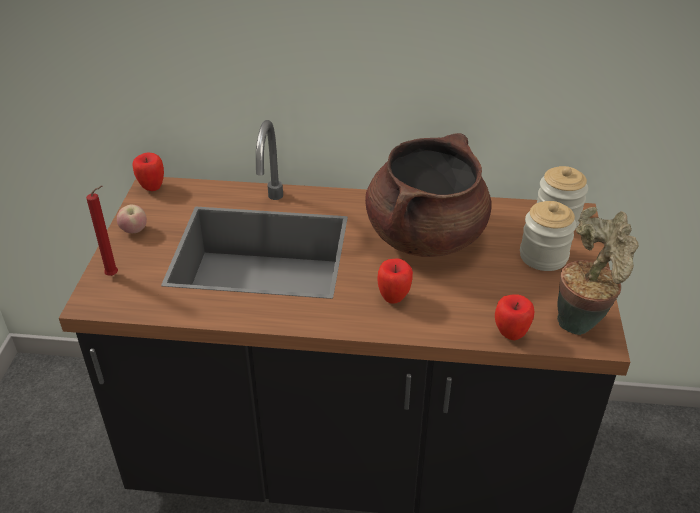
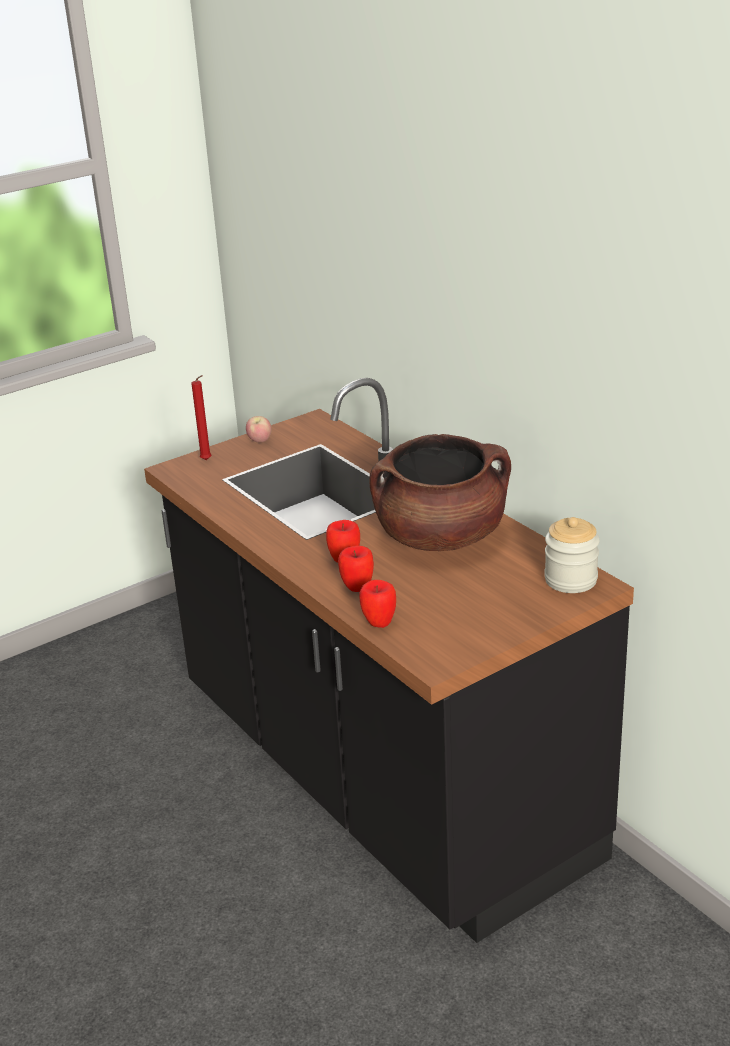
camera: 50 degrees right, 10 degrees down
(152, 187) = (314, 420): apple -> apple (357, 587)
(543, 256) = (505, 595): jar -> none
(582, 321) = (447, 646): potted plant -> none

